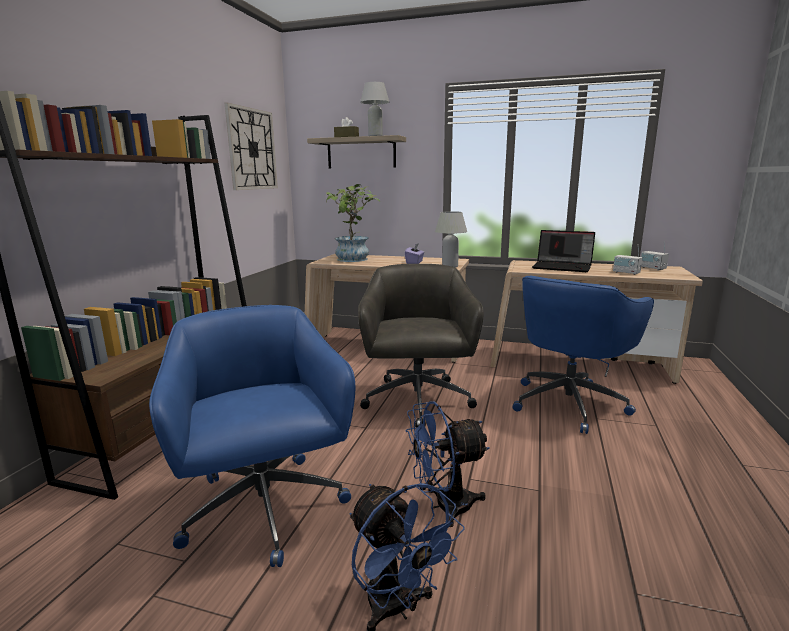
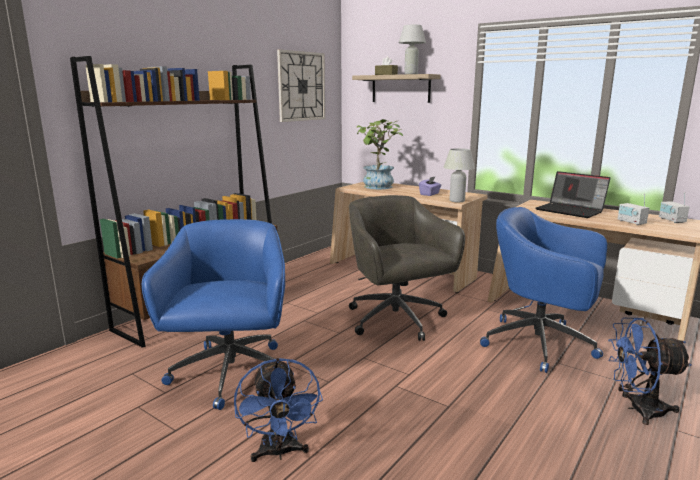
camera: 20 degrees right, 0 degrees up
(417, 402) = (397, 320): grey office chair -> grey office chair turned 45 degrees counterclockwise
(444, 506) = (360, 400): blue fan -> blue fan (638, 409)
(569, 402) = (541, 344): blue office chair -> blue office chair turned 60 degrees clockwise

